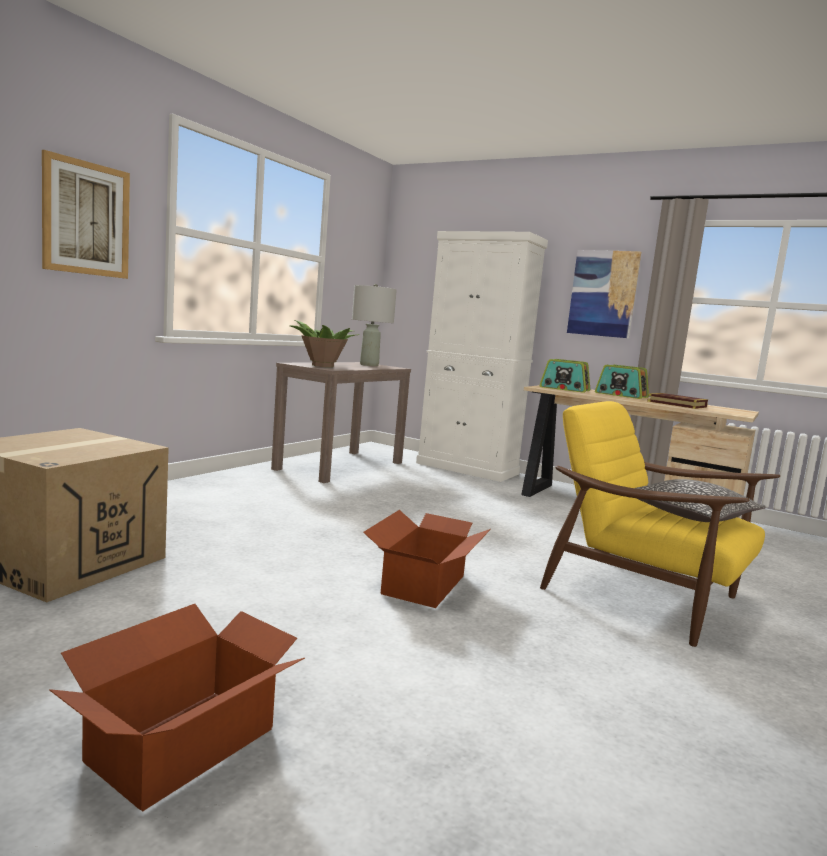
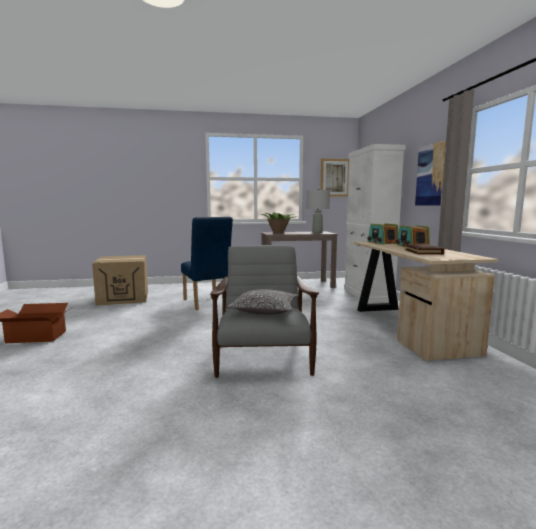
camera: 50 degrees right, 0 degrees up
(86, 218) = (171, 180): picture -> picture (335, 177)
(305, 530) = (207, 303): none -> blue chair
(425, 584) = (189, 327): cardboard box -> none
(645, 596) = (263, 358): yellow armchair -> grey armchair

